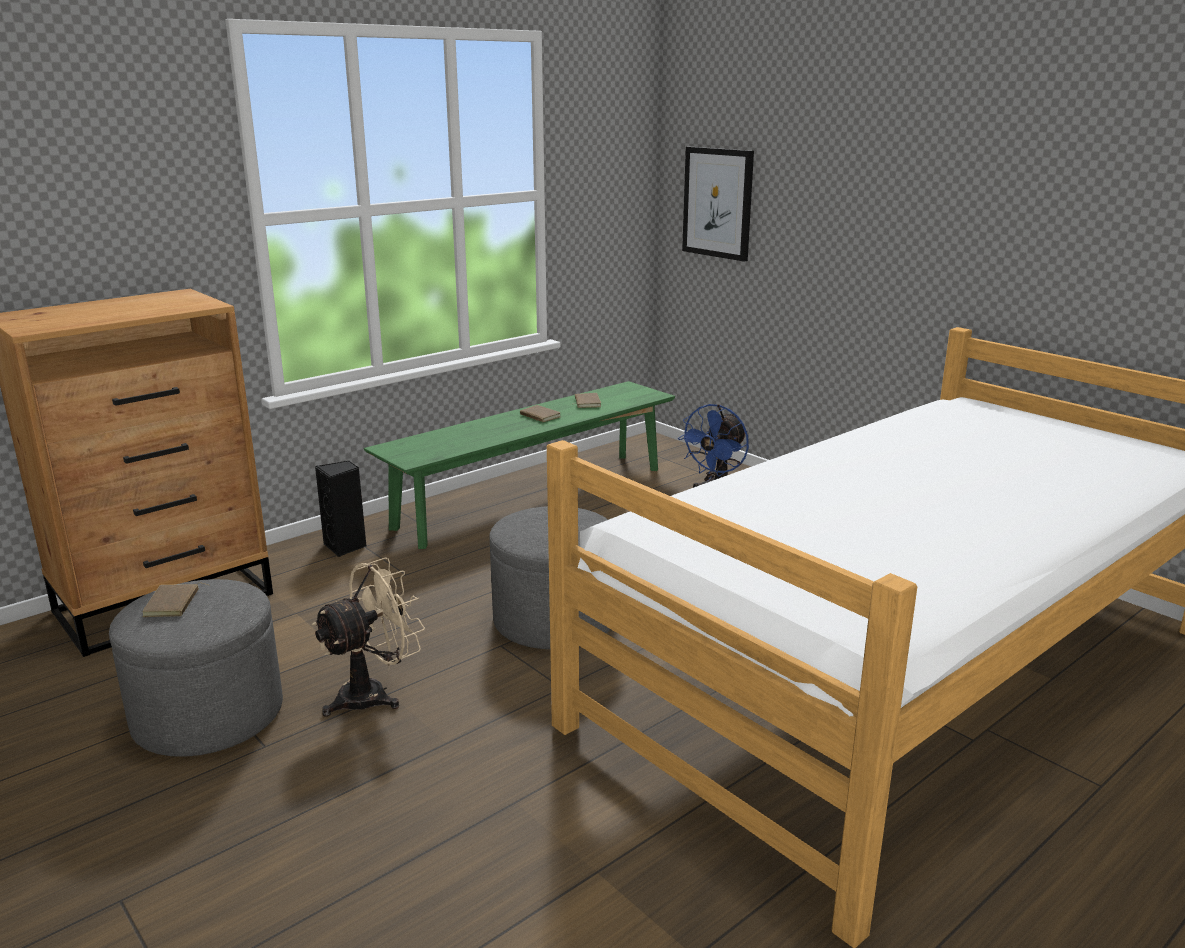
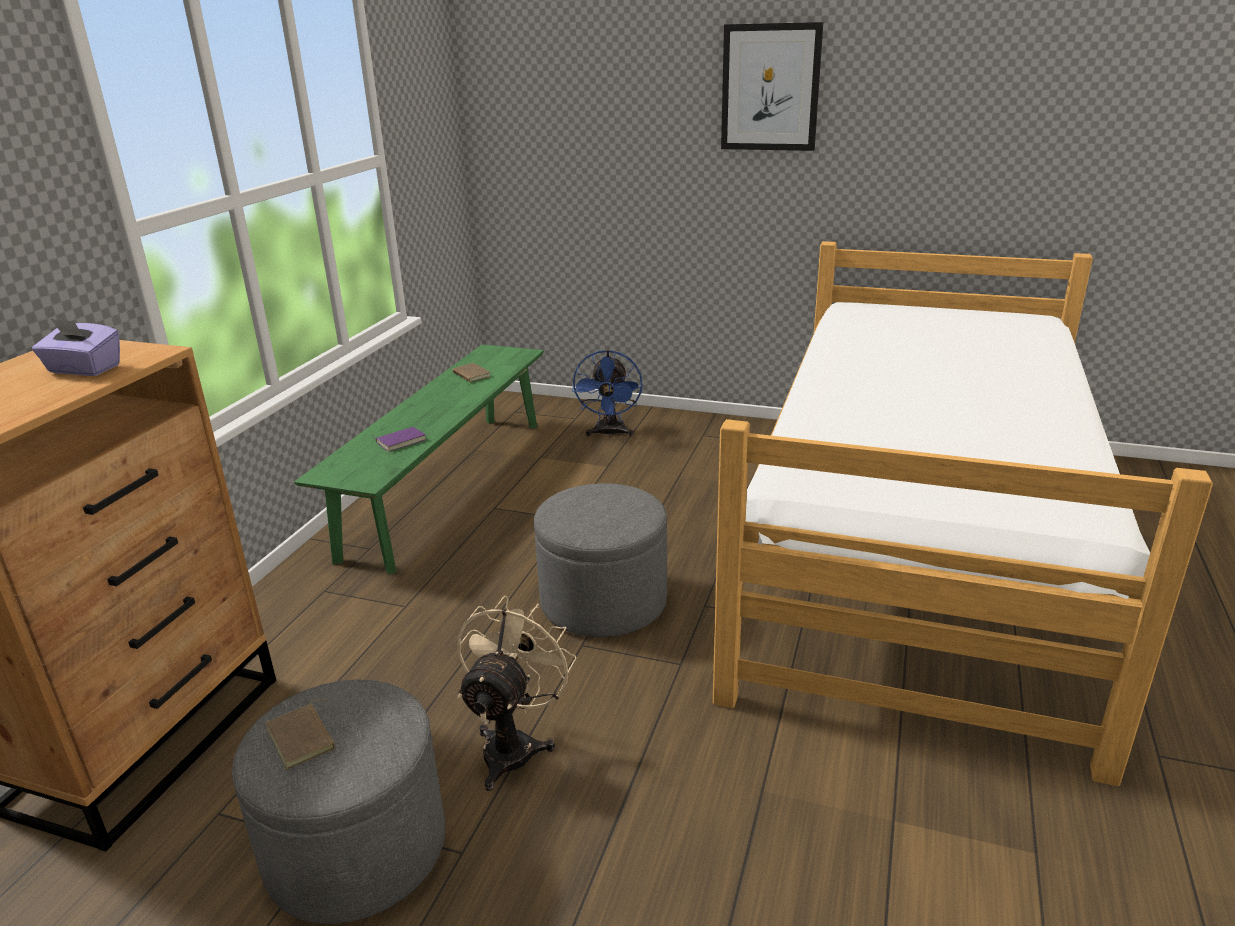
camera: 30 degrees left, 5 degrees up
(155, 307) = (84, 369): none -> purple tissue box
(346, 546) = (303, 598): black speaker -> none
(469, 438) = (400, 441): none -> purple book
(539, 416) = (442, 400): brown book -> none
(718, 203) = (544, 150): picture -> picture (770, 88)

